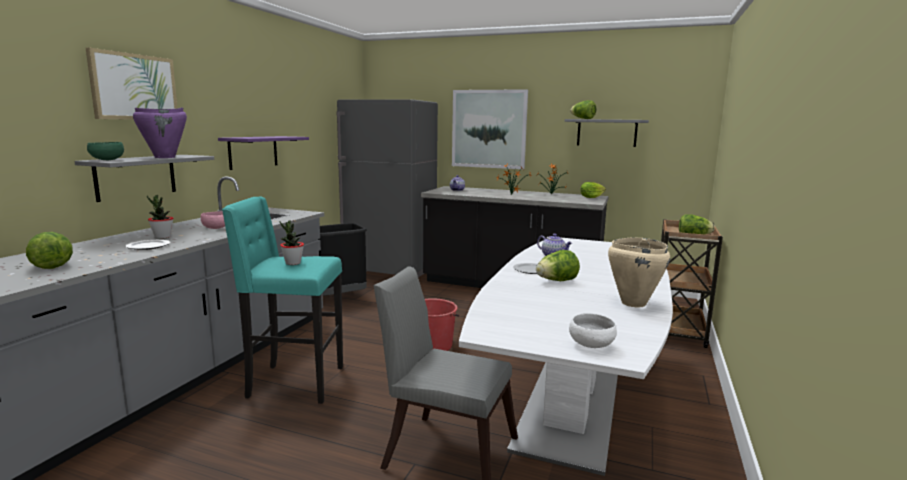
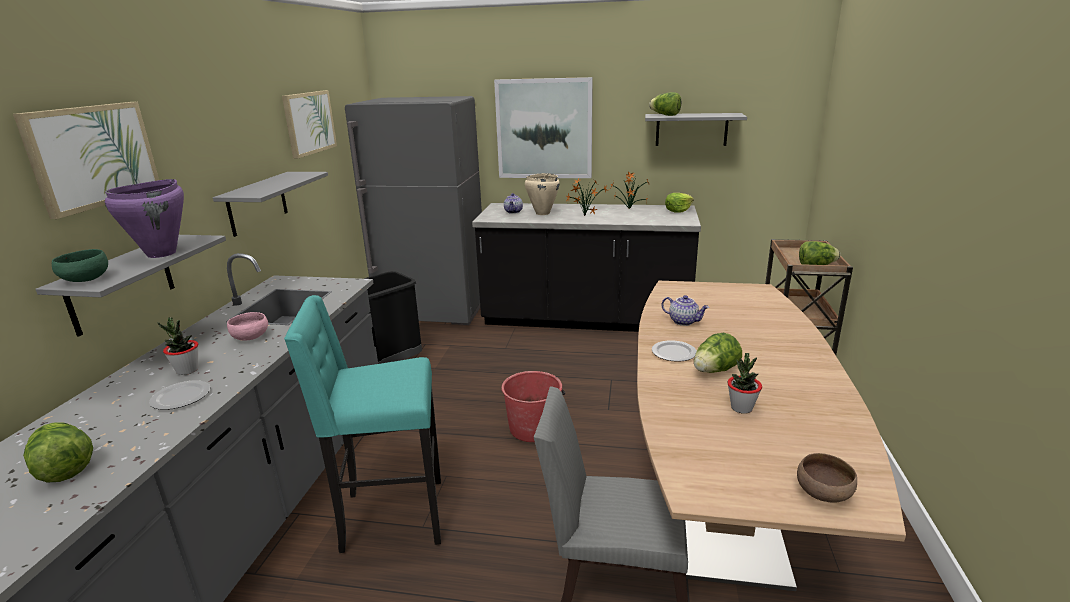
camera: 10 degrees left, 10 degrees up
(253, 152) = (257, 203): purple shelf -> grey shelf
(293, 263) = (379, 383): potted plant -> potted plant (741, 408)
(306, 106) = (309, 123): none -> picture
(571, 404) = (722, 492): white dining table -> brown dining table
(592, 345) = (824, 494): white bowl -> brown bowl
(633, 303) = (820, 402): beige cooking pot -> beige cooking pot (542, 213)

